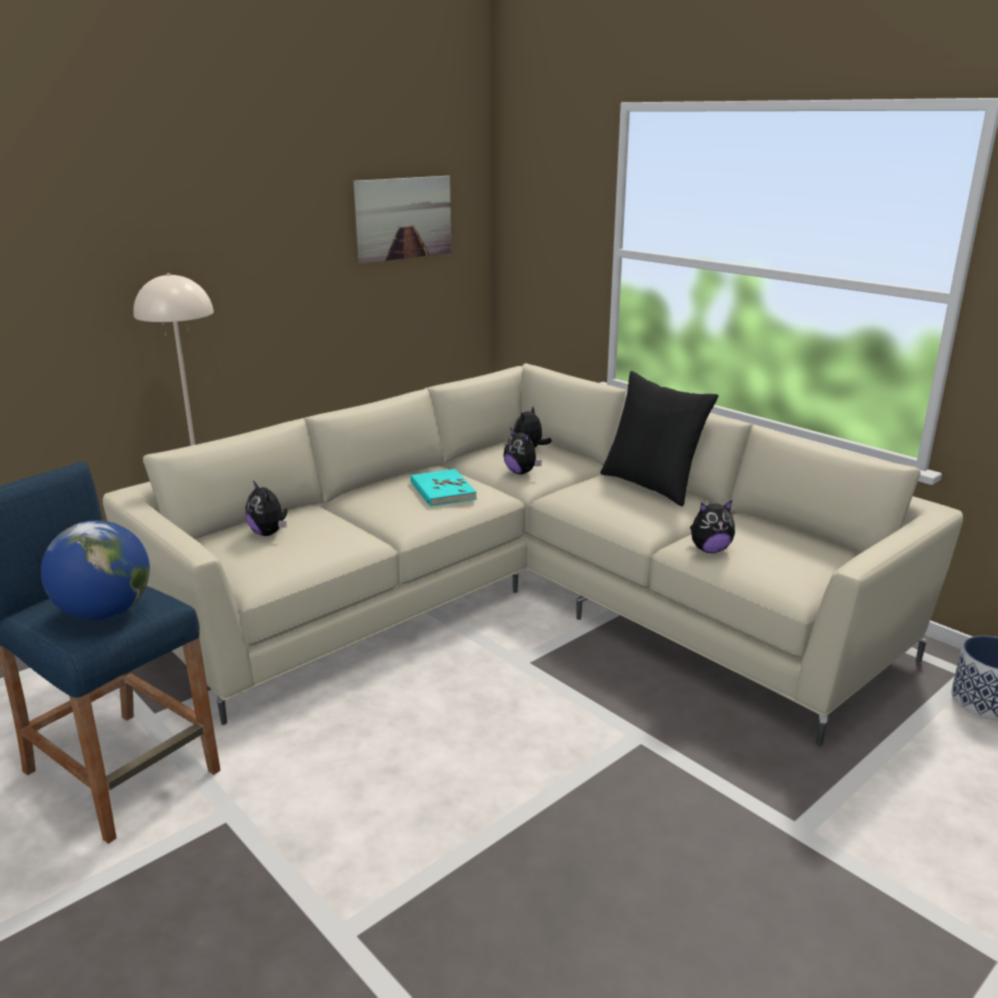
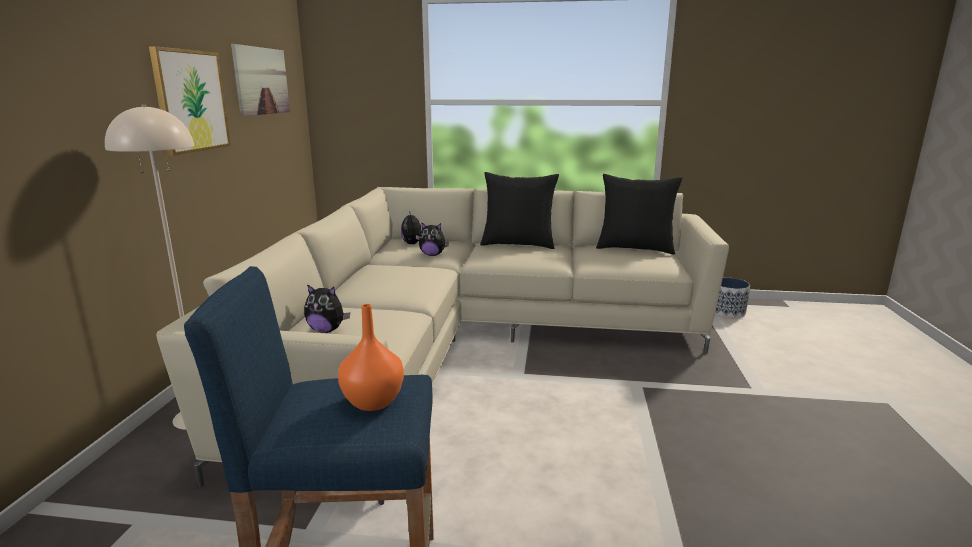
camera: 40 degrees left, 5 degrees down
(105, 613) = (373, 402): globe -> orange vase
(279, 252) = (191, 101): none -> picture
(442, 491) = (404, 274): turquoise book -> none
(709, 550) = (606, 263): plush toy -> none
(805, 540) = (635, 248): none -> black pillow

